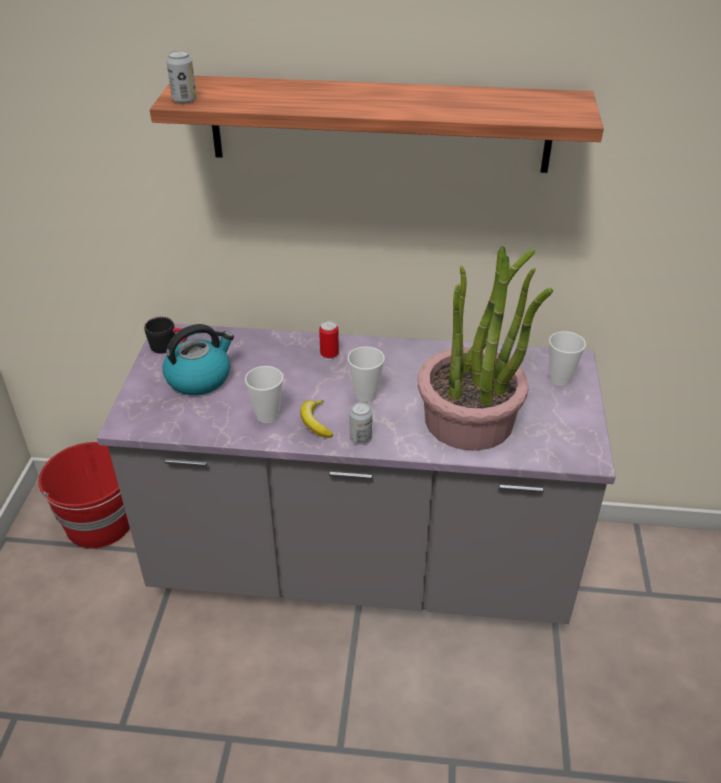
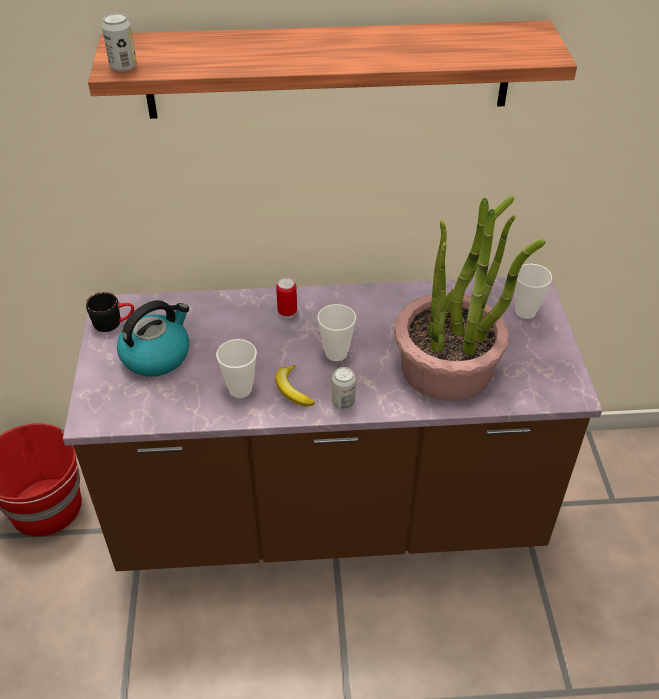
camera: 10 degrees left, 5 degrees up
(360, 567) = (329, 514): grey counter -> brown counter

